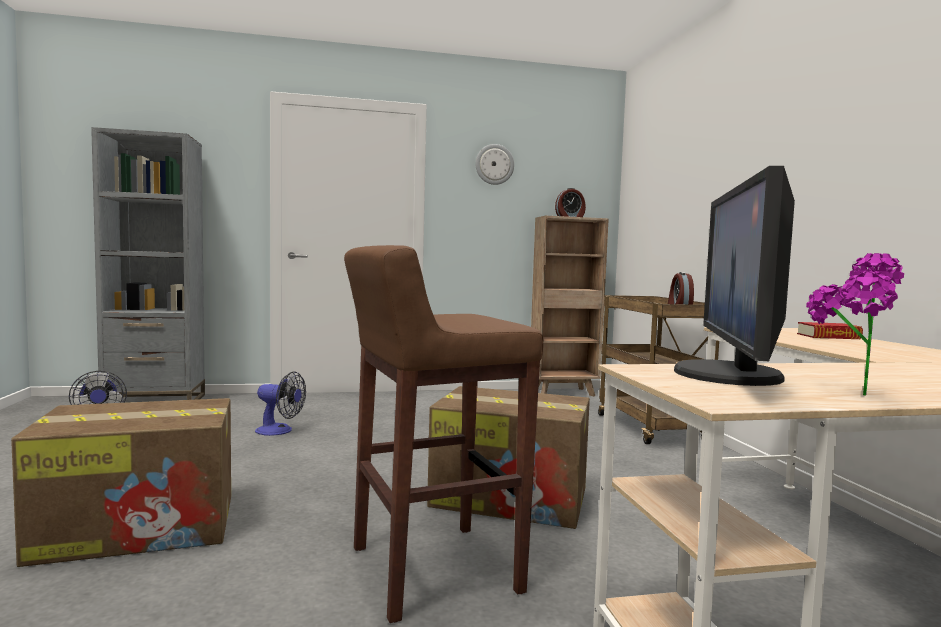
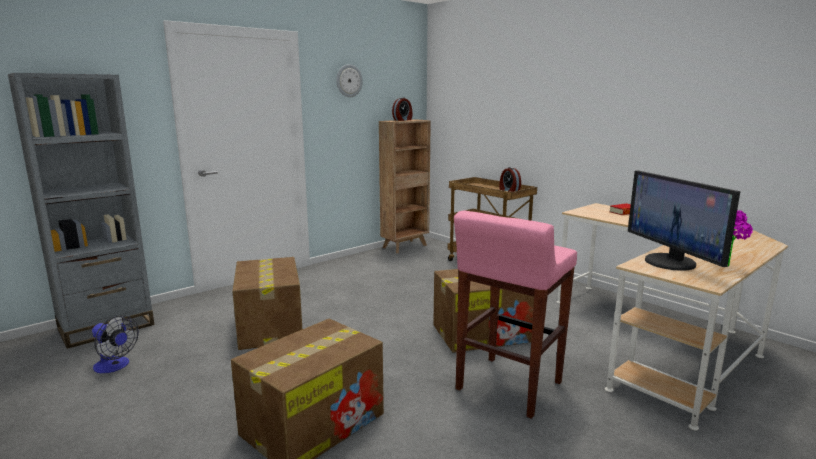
camera: 30 degrees left, 10 degrees up
(279, 431) = (270, 326): fan -> cardboard box
(431, 570) = (507, 386): brown stool -> pink stool

